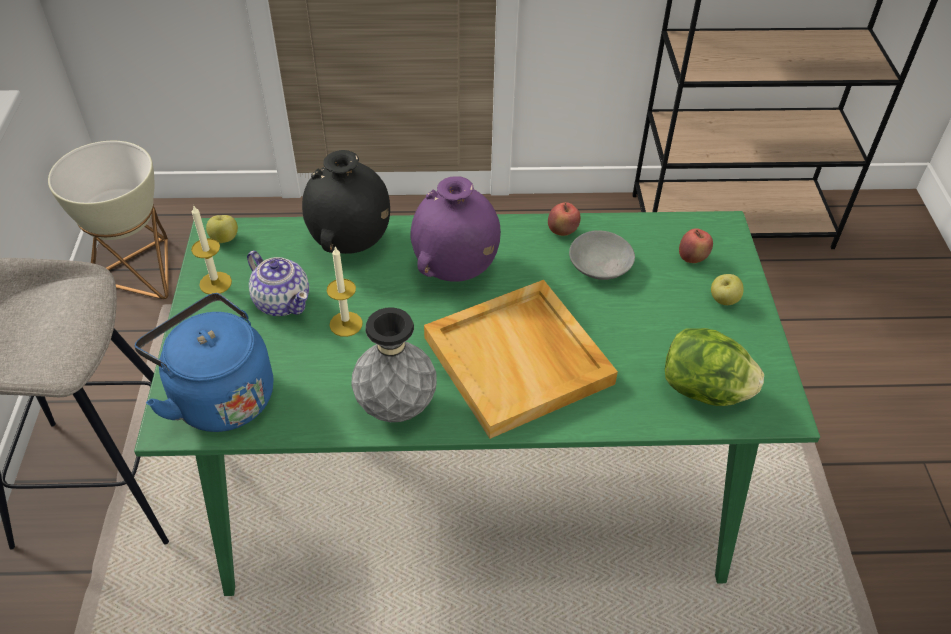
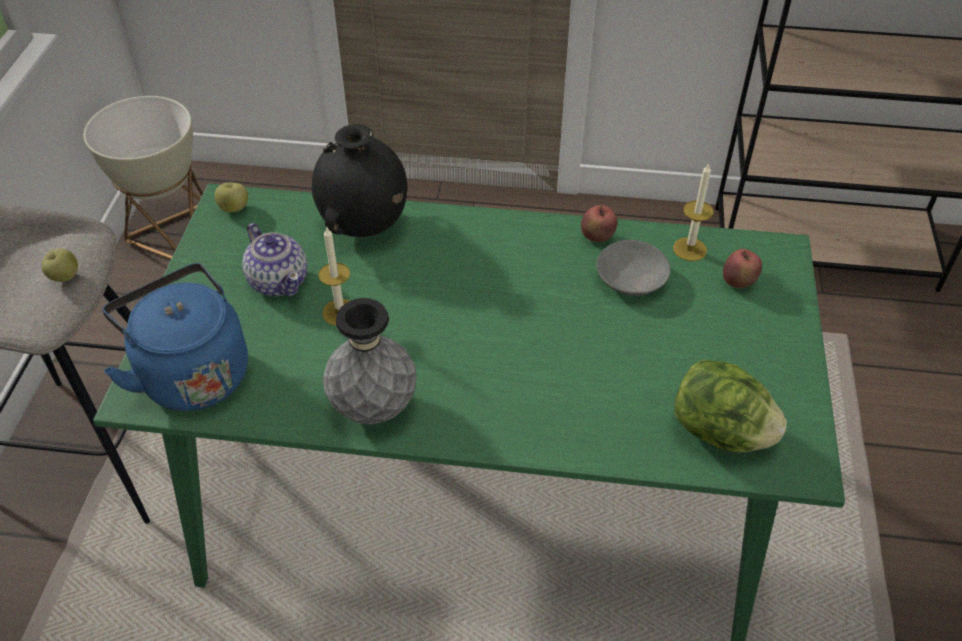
camera: 10 degrees right, 0 degrees up
(215, 283) = (214, 254): candle -> candle (689, 249)
(455, 270) = (470, 267): purple vase -> none
(519, 361) = (518, 374): beige tray -> none
(723, 300) = (764, 333): apple -> apple (64, 277)

